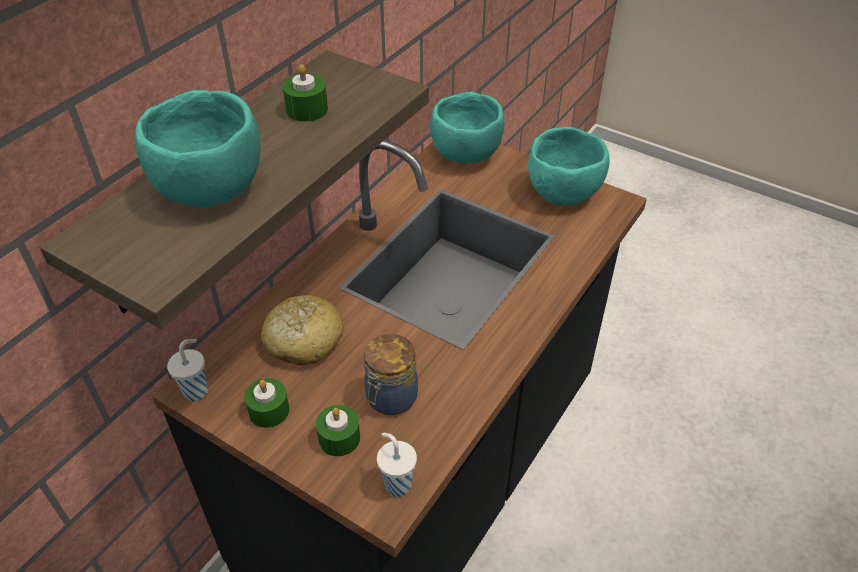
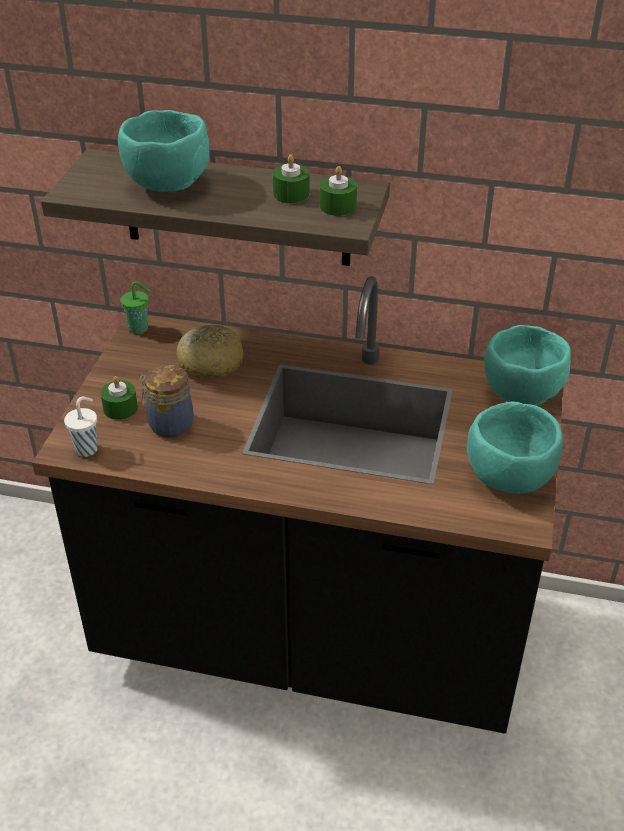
camera: 70 degrees right, 5 degrees down
(196, 390) = (139, 329): white cup -> green cup
(269, 410) = (134, 367): green candle -> green candle (338, 206)

